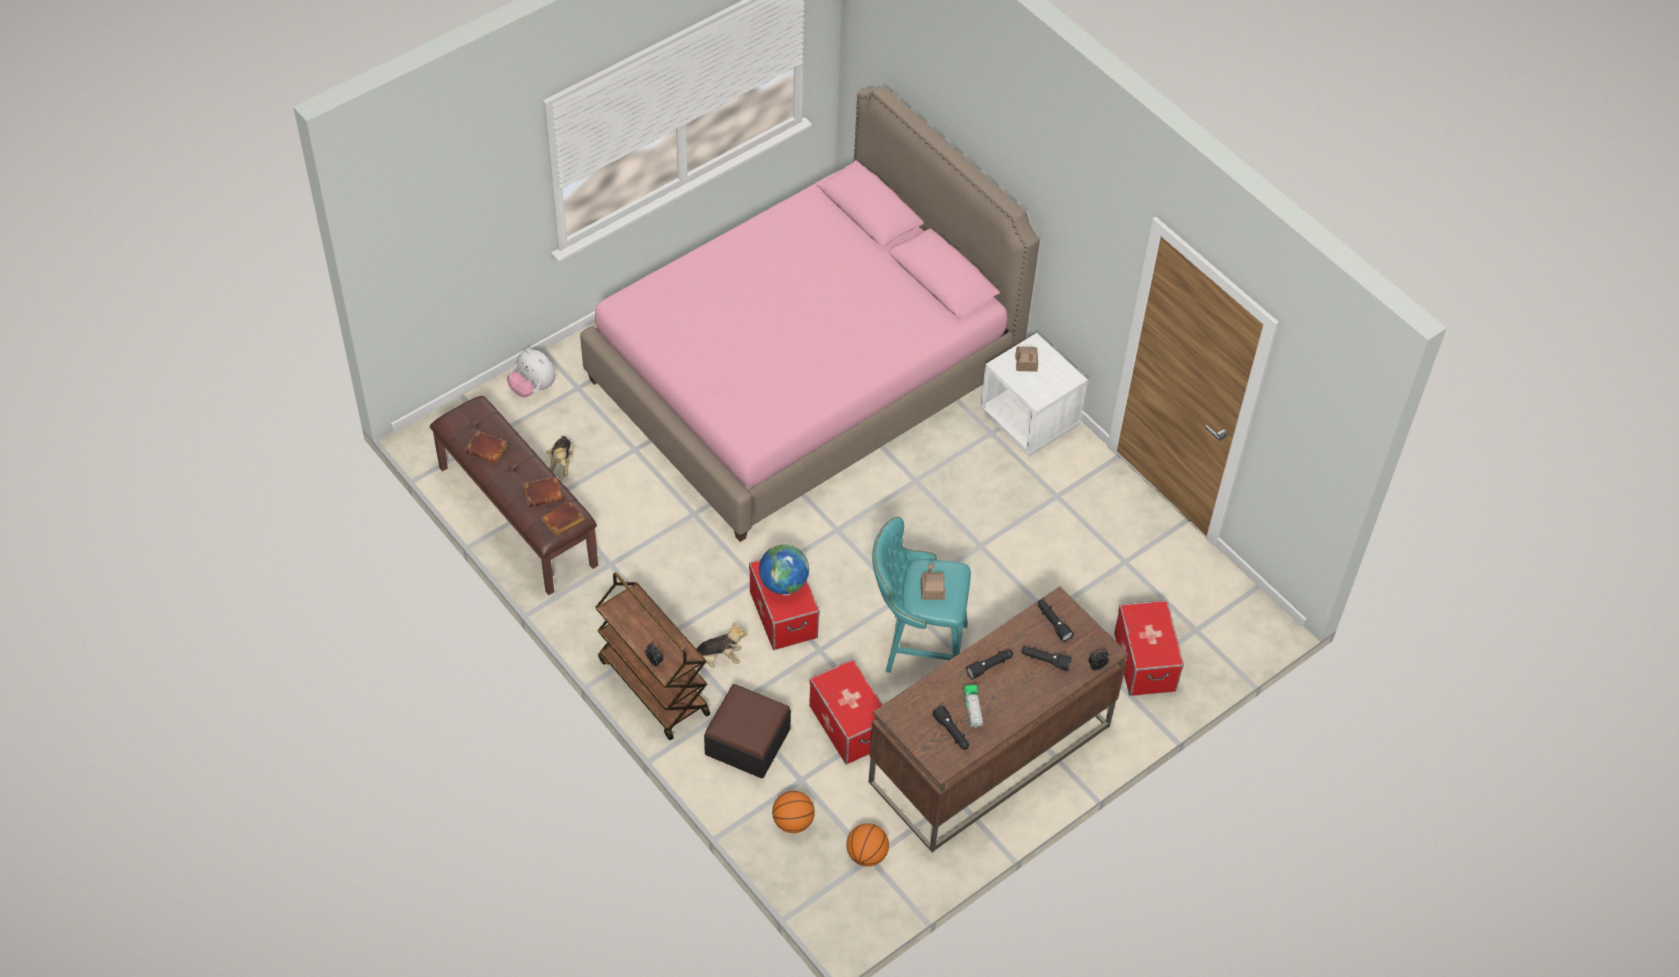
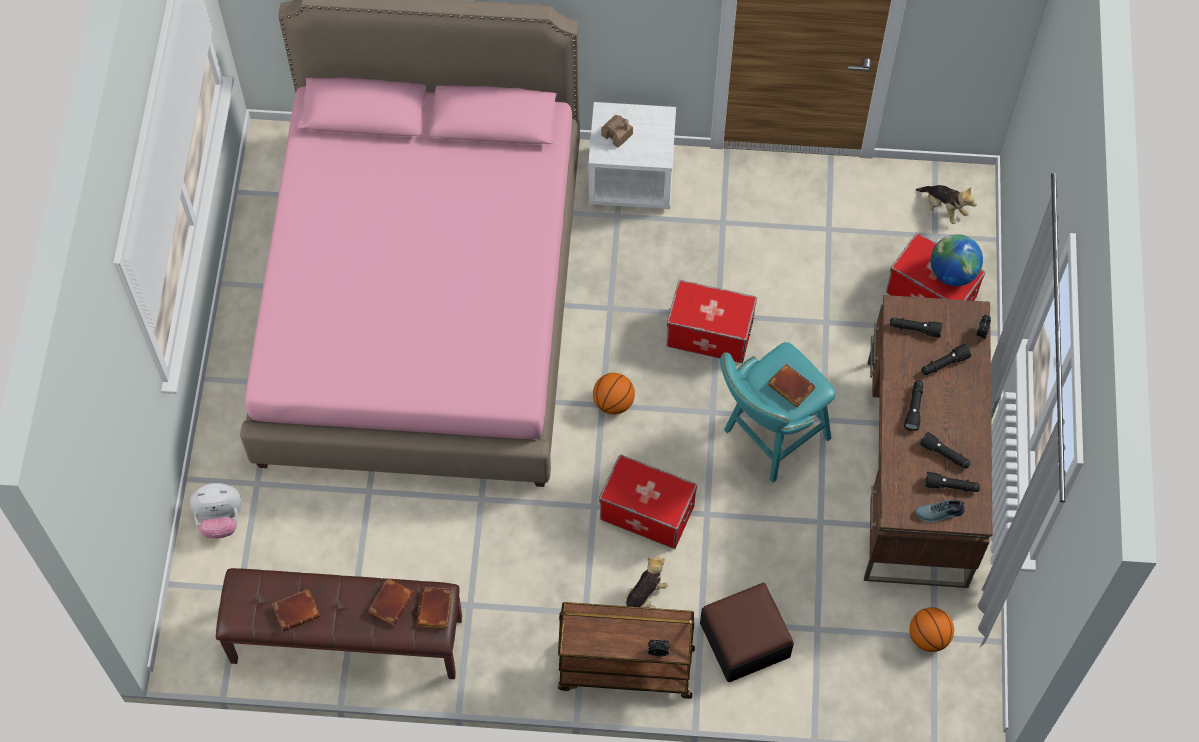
camera: 45 degrees left, 10 degrees up
(562, 462) = (325, 559): plush toy -> plush toy (943, 208)
(783, 583) = (645, 489): globe -> globe (952, 273)
(793, 822) = (851, 667): basketball -> basketball (613, 402)
(849, 725) = (798, 551): storage box -> storage box (710, 333)
(922, 740) = (939, 513): none -> shoe
(932, 590) = (789, 387): toy house -> brown book
(972, 711) = (945, 455): toy truck -> black flashlight

